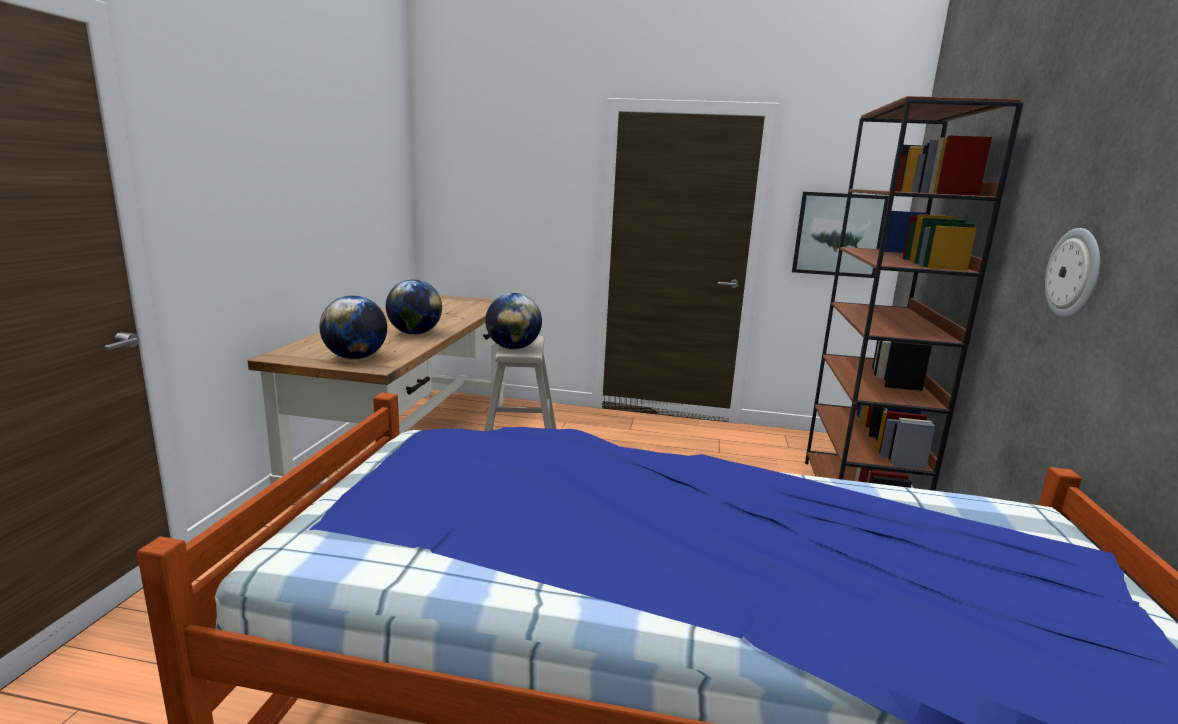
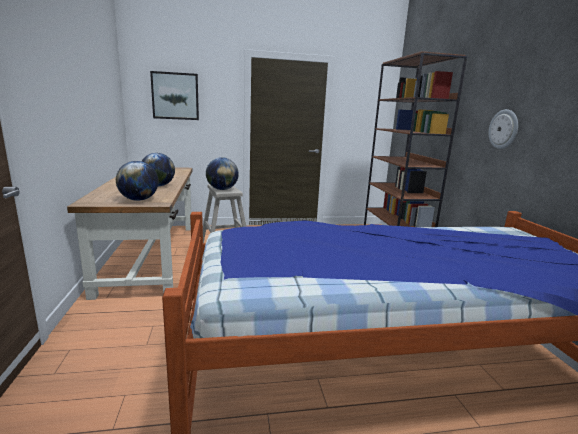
camera: 20 degrees left, 0 degrees up
(838, 234) = (364, 124): picture -> picture (175, 96)

